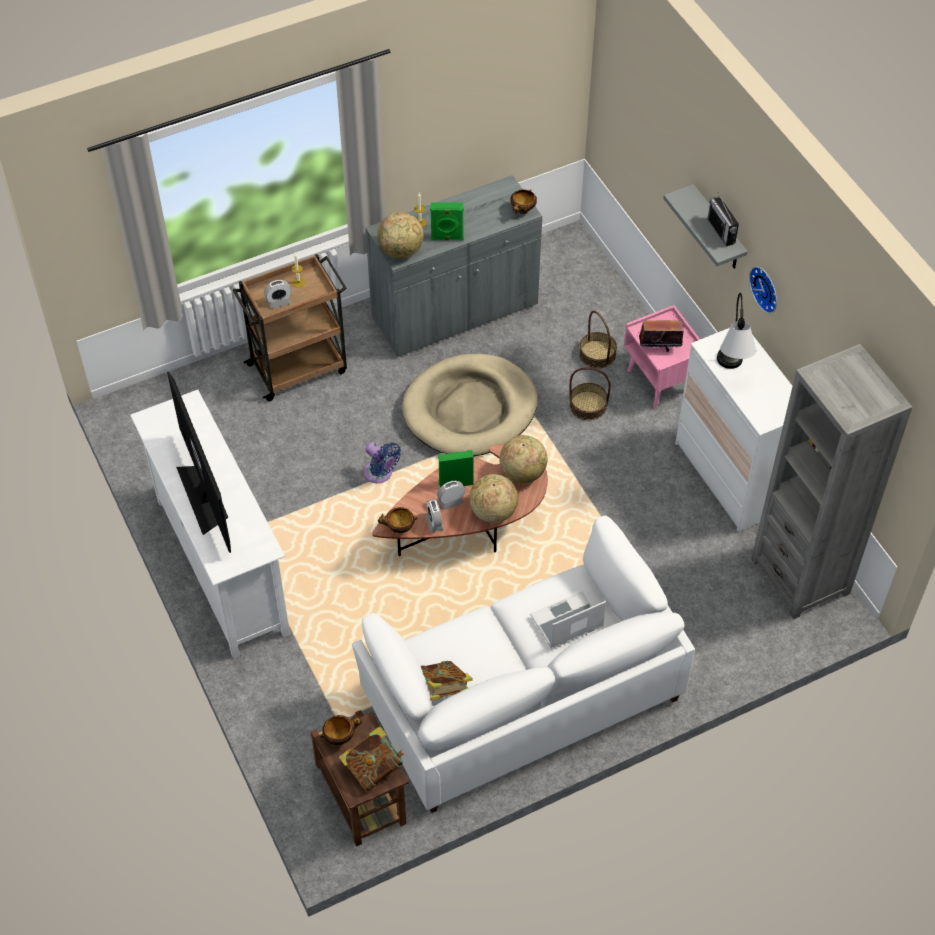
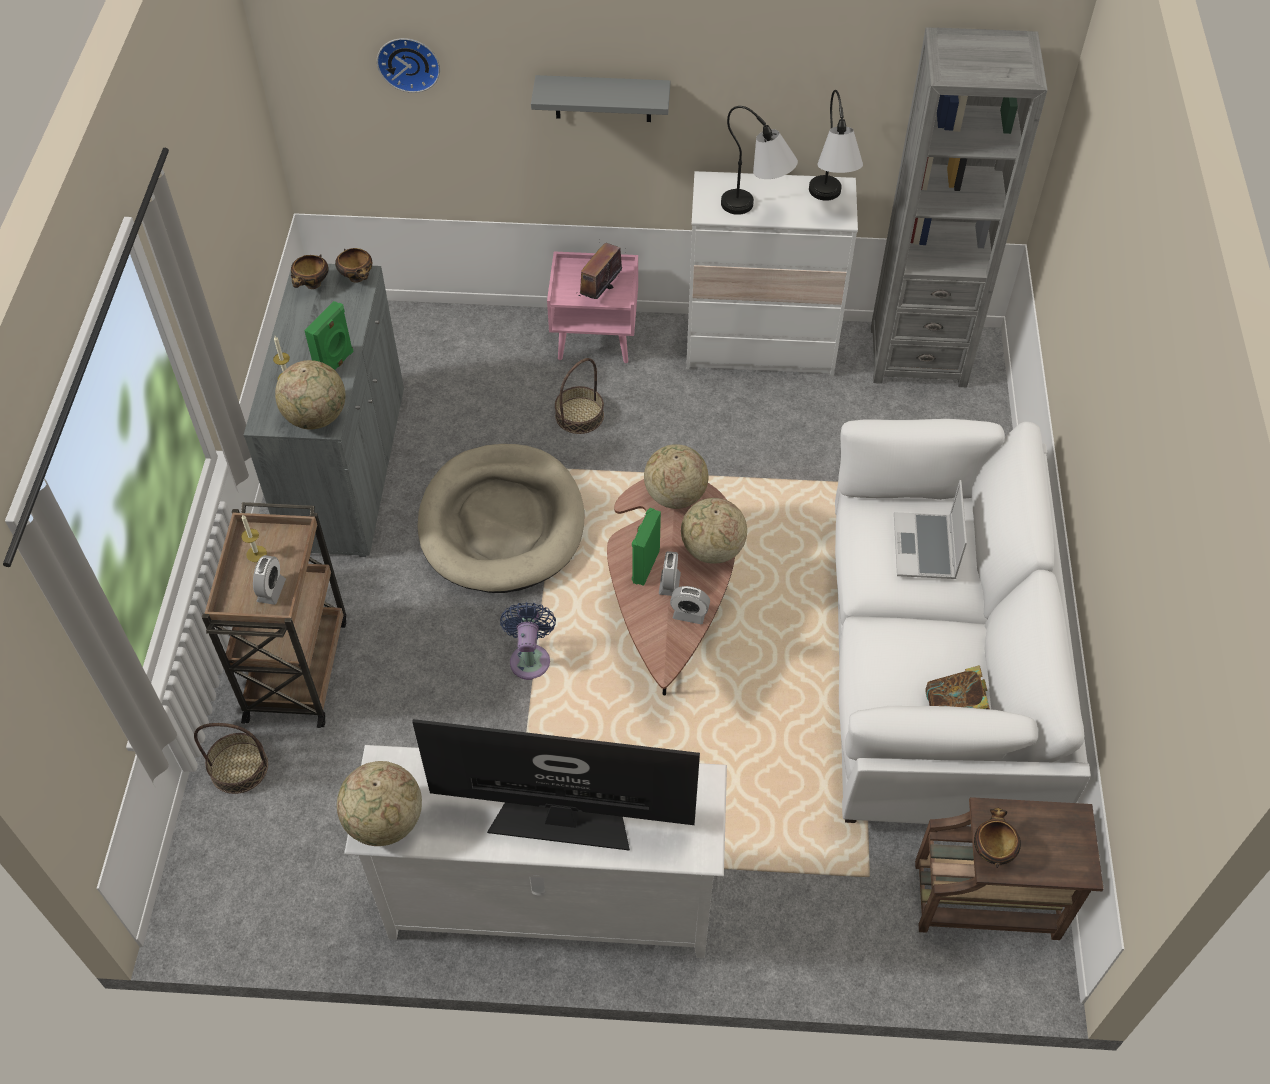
camera: 60 degrees left, 0 degrees up
(157, 421) = (385, 822): none -> globe
(373, 767) = (1054, 833): book -> none
(380, 474) = (530, 658): blue fan -> blue fan turned 75 degrees counterclockwise
(399, 529) = (675, 655): bowl -> bowl (312, 285)
(597, 354) = (516, 373): basket -> basket (239, 767)
(721, 231) = (625, 86): radio -> none
(766, 288) = (719, 99): wall clock -> wall clock (409, 62)
(771, 409) = (829, 204): none -> table lamp

